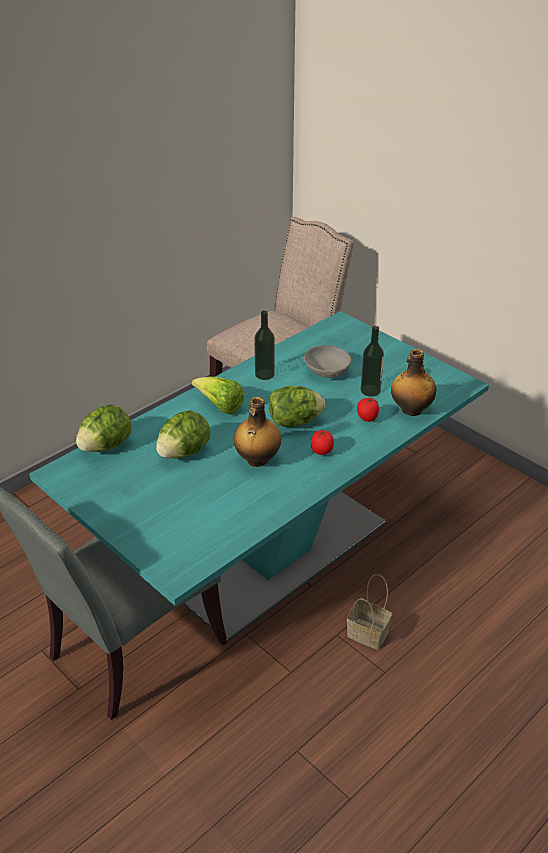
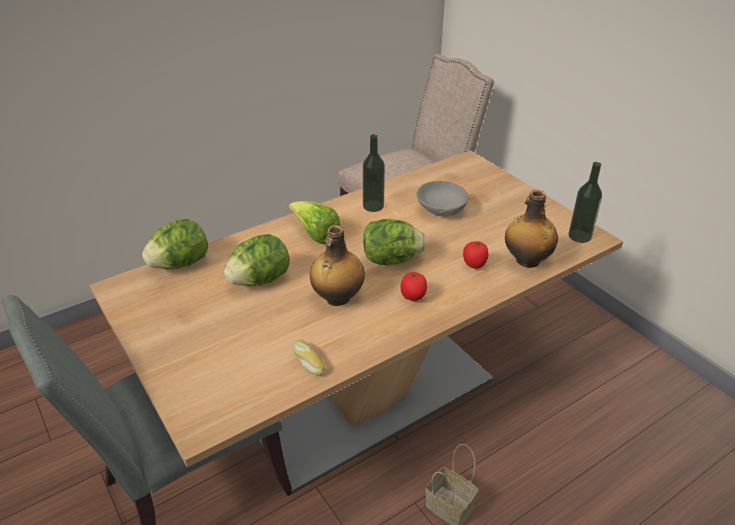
camera: 10 degrees right, 0 degrees up
(248, 514) = (307, 361): none -> bread
(273, 552) = (367, 396): turquoise dining table -> beige dining table
(370, 390) = (484, 234): bottle -> bottle (579, 236)

